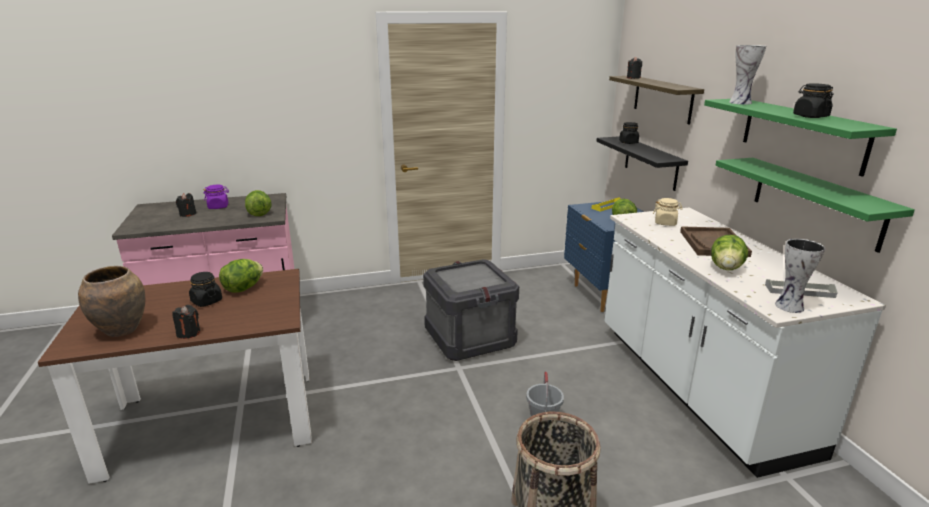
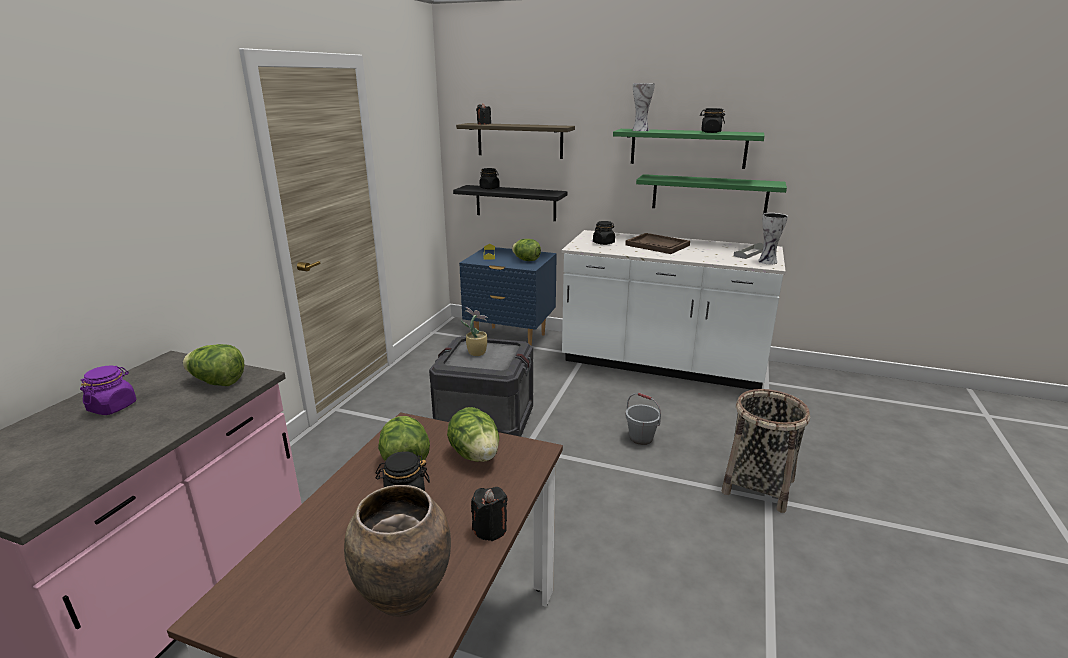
camera: 55 degrees left, 0 degrees up
(187, 214) = (86, 439): black candle -> none
(471, 274) = (476, 352): none -> potted plant
(665, 223) = (603, 243): beige jar -> black jar
(726, 268) = (699, 255): lettuce -> lettuce (475, 455)

